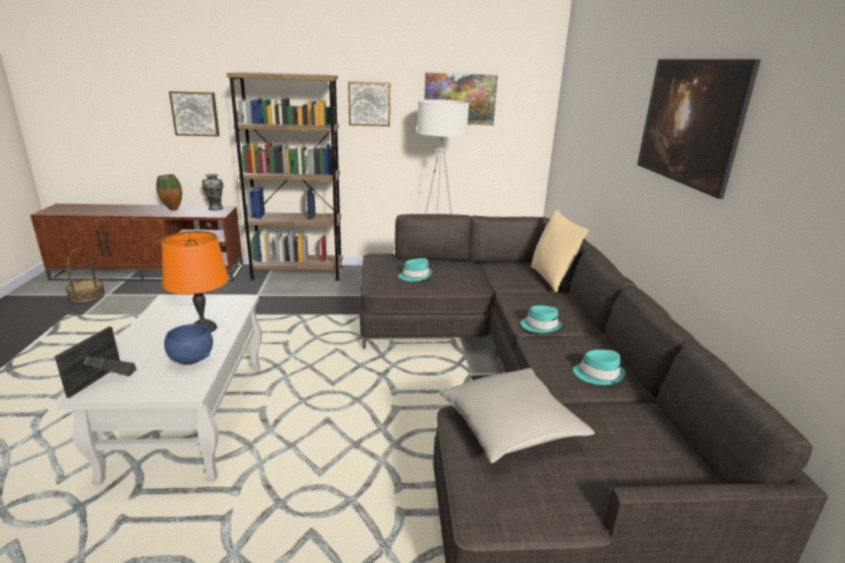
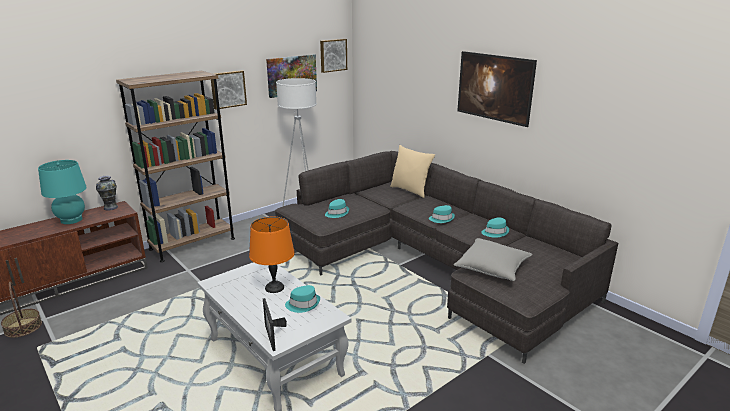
camera: 35 degrees left, 0 degrees up
(172, 210) = (71, 220): vase -> turquoise table lamp
(192, 359) = (303, 304): blue bowl -> turquoise hat
(195, 113) = (75, 124): picture -> picture (333, 55)

